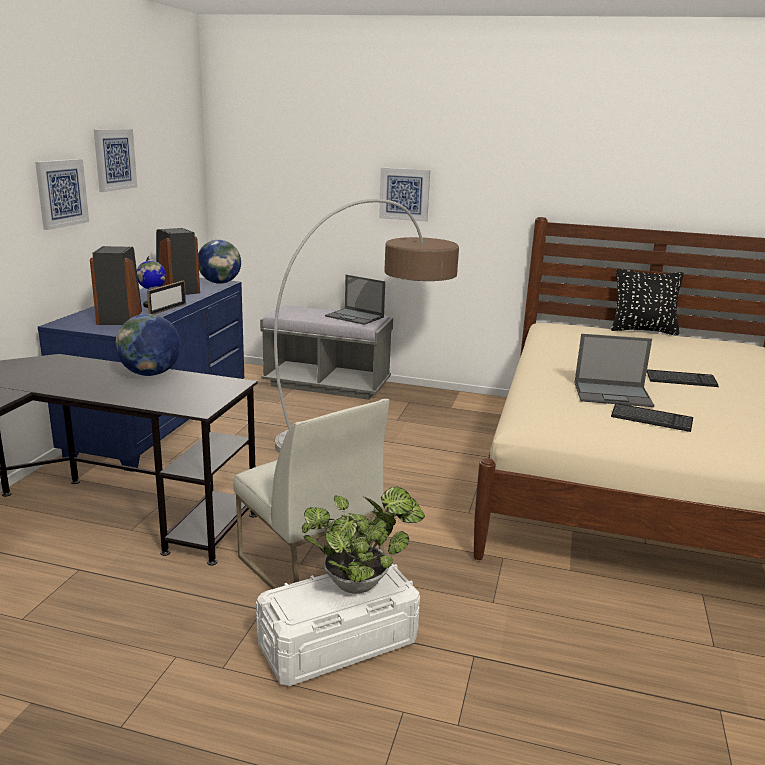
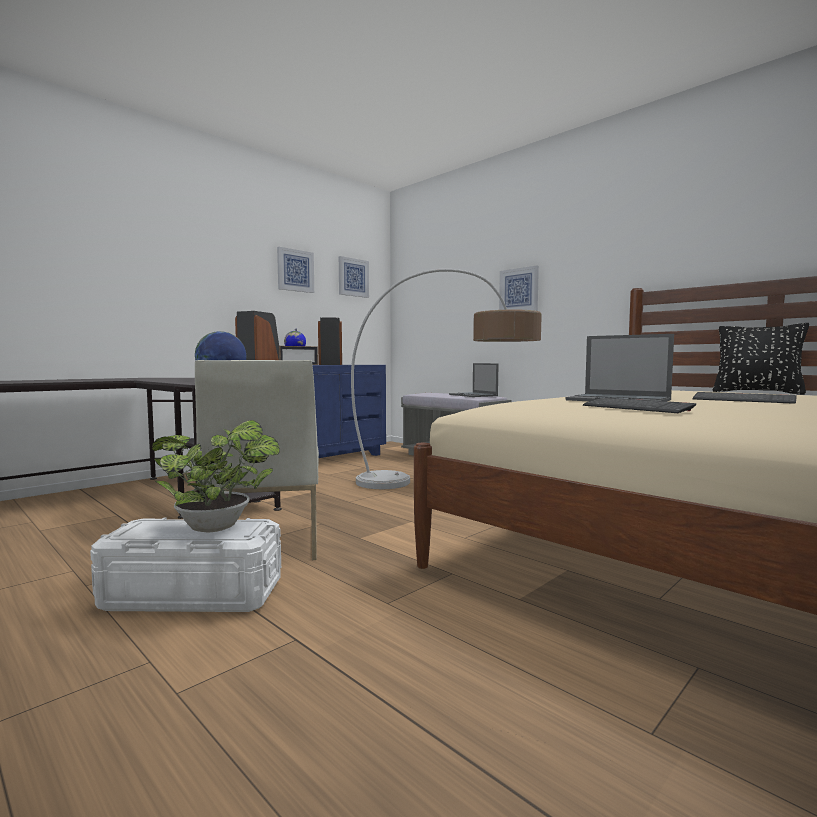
camera: 30 degrees right, 15 degrees down
(61, 193) = (241, 282): picture -> picture (353, 277)
(220, 283) = (368, 364): globe -> none

